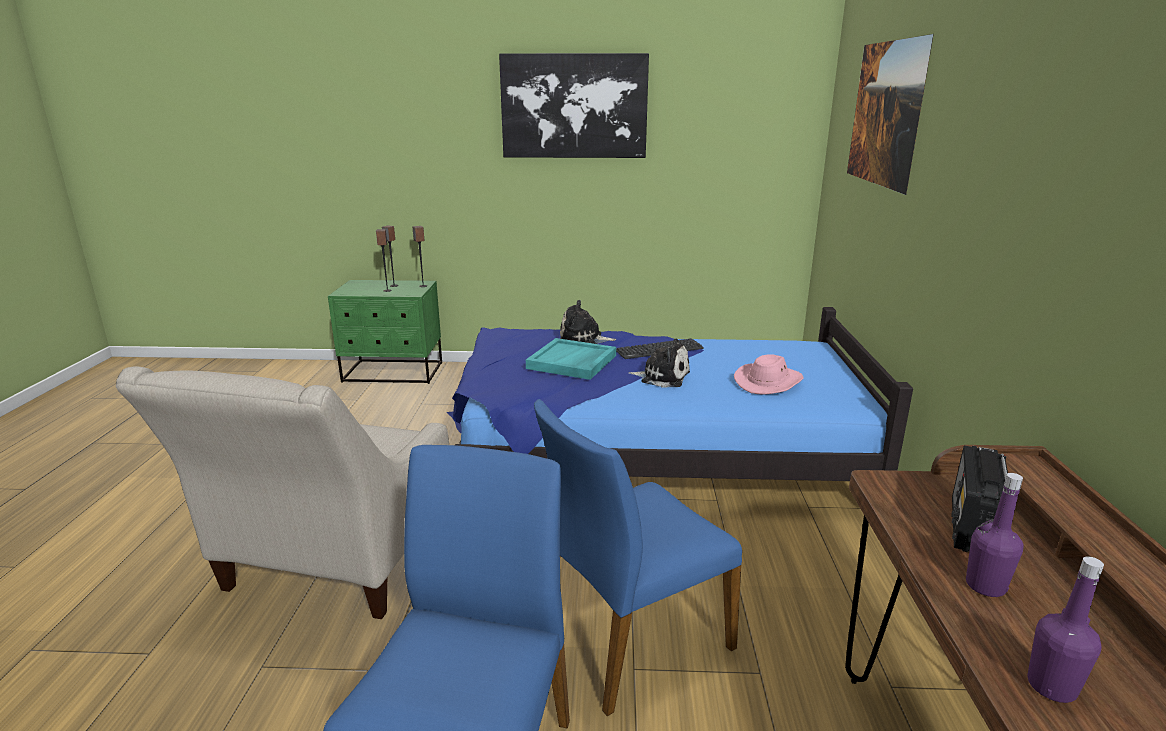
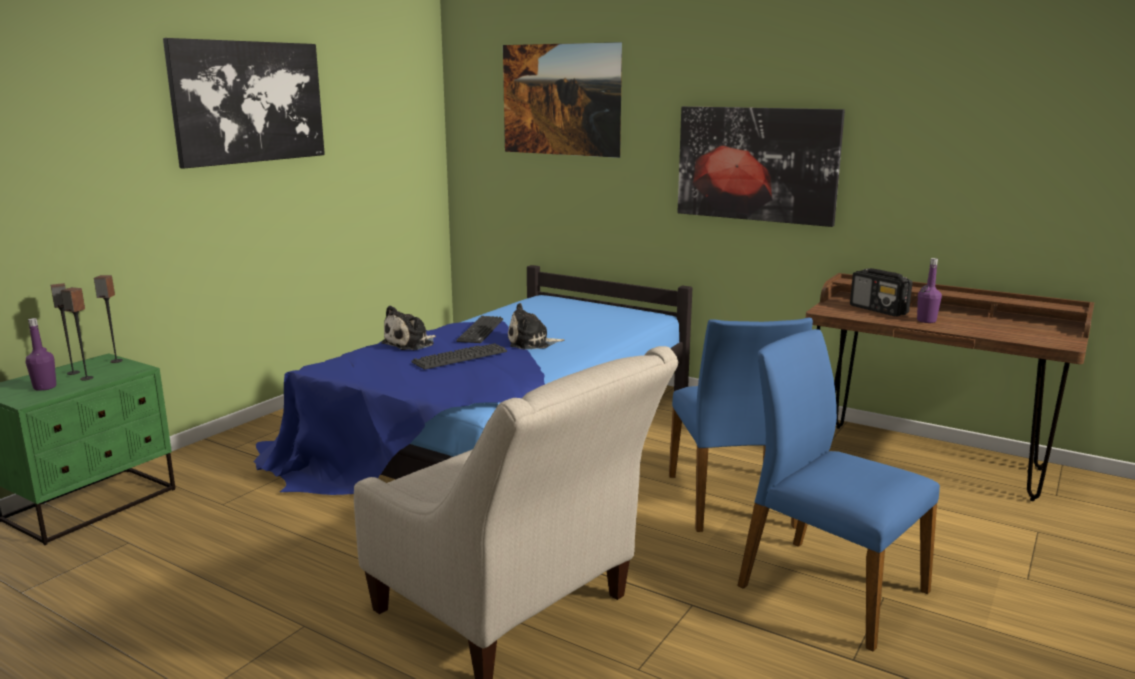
camera: 60 degrees left, 5 degrees down
(572, 362) = (460, 357): turquoise tray -> keyboard
(662, 377) = (531, 343): plush toy -> plush toy turned 150 degrees counterclockwise
(768, 382) = (588, 322): pink hat -> none
(1006, 231) = (756, 164): none -> picture
(1051, 686) = (995, 331): purple bottle -> purple bottle (45, 387)

